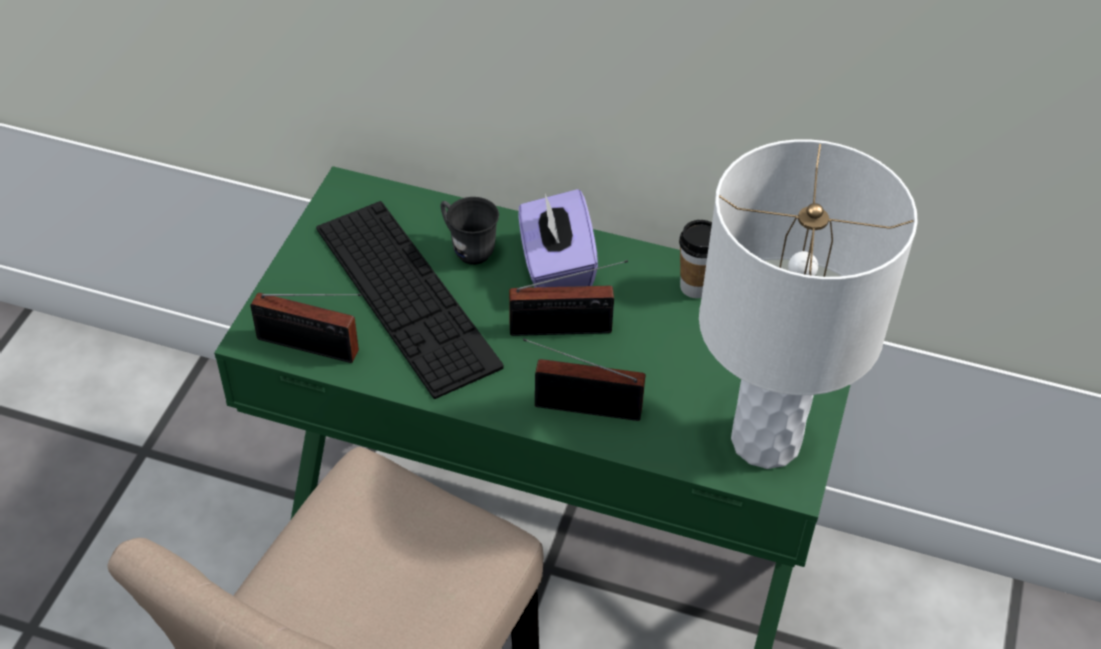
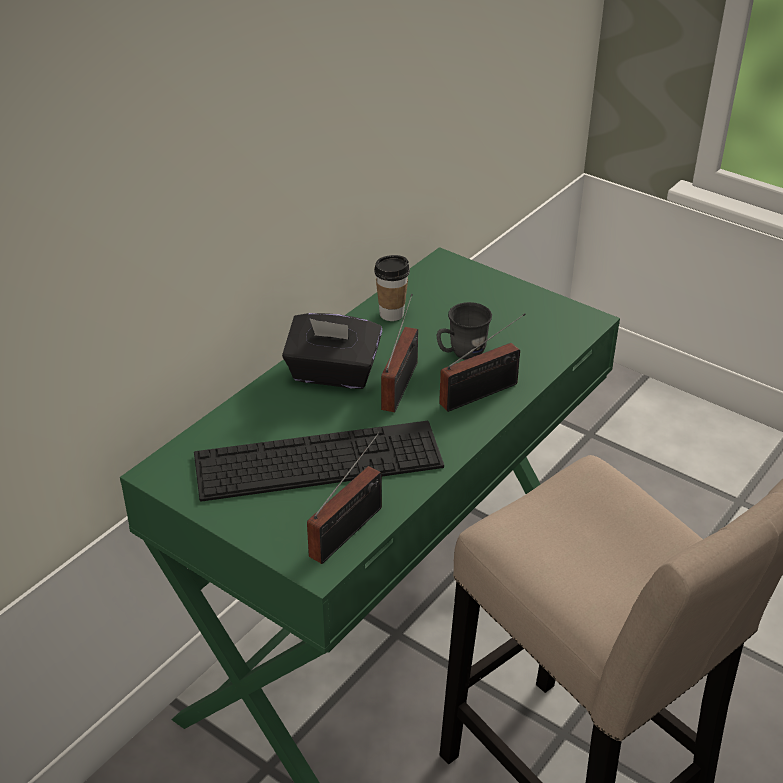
camera: 70 degrees left, 10 degrees down
(467, 248) = (282, 415): grey mug -> grey mug (461, 354)
(555, 267) = (333, 374): purple tissue box -> black tissue box
(582, 405) = (483, 393): radio -> radio turned 150 degrees counterclockwise
(766, 442) = (550, 321): white table lamp -> none

